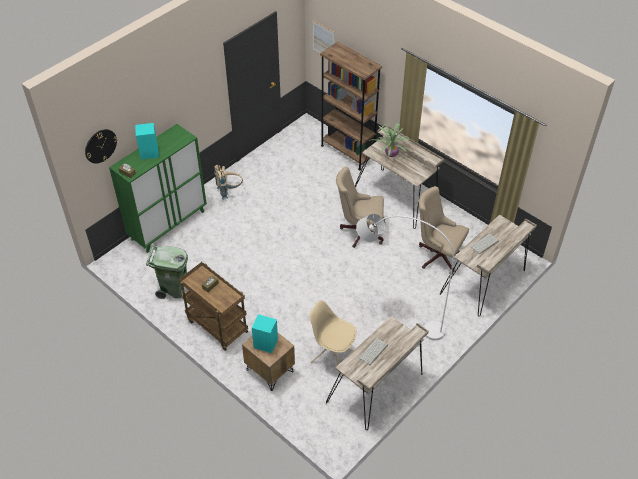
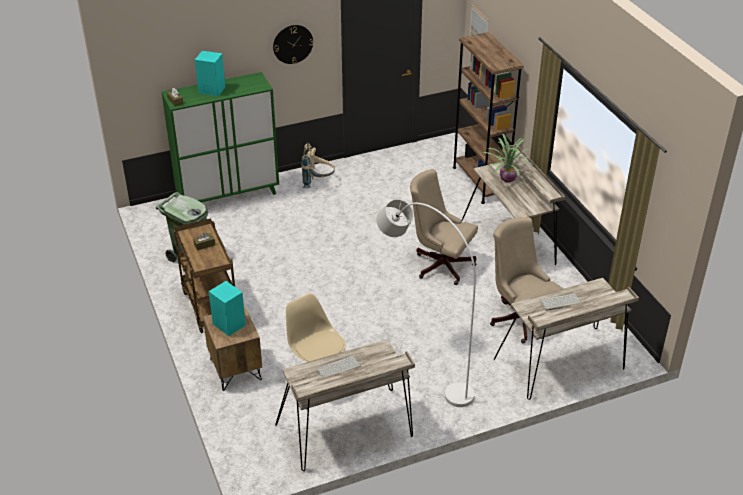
camera: 25 degrees right, 10 degrees down
(100, 146) = (154, 61): wall clock -> wall clock (292, 44)

